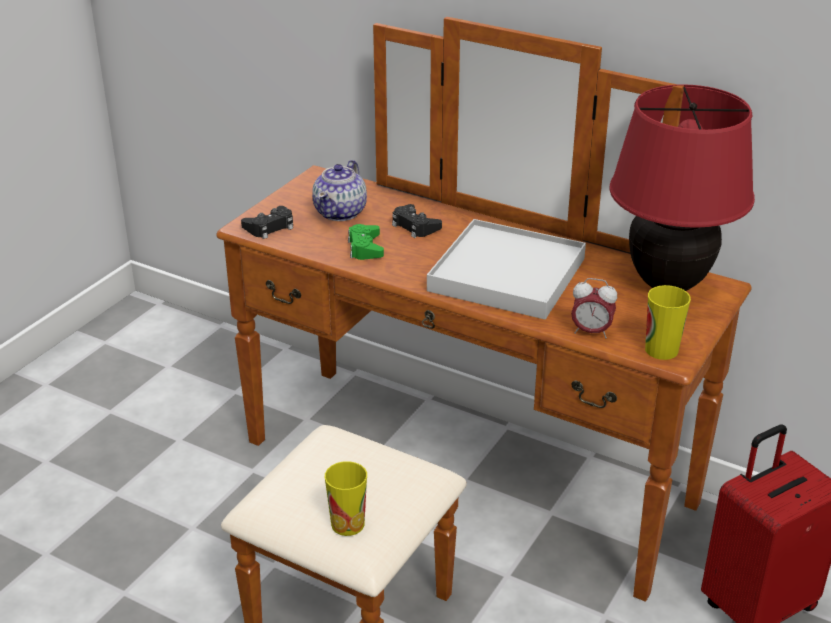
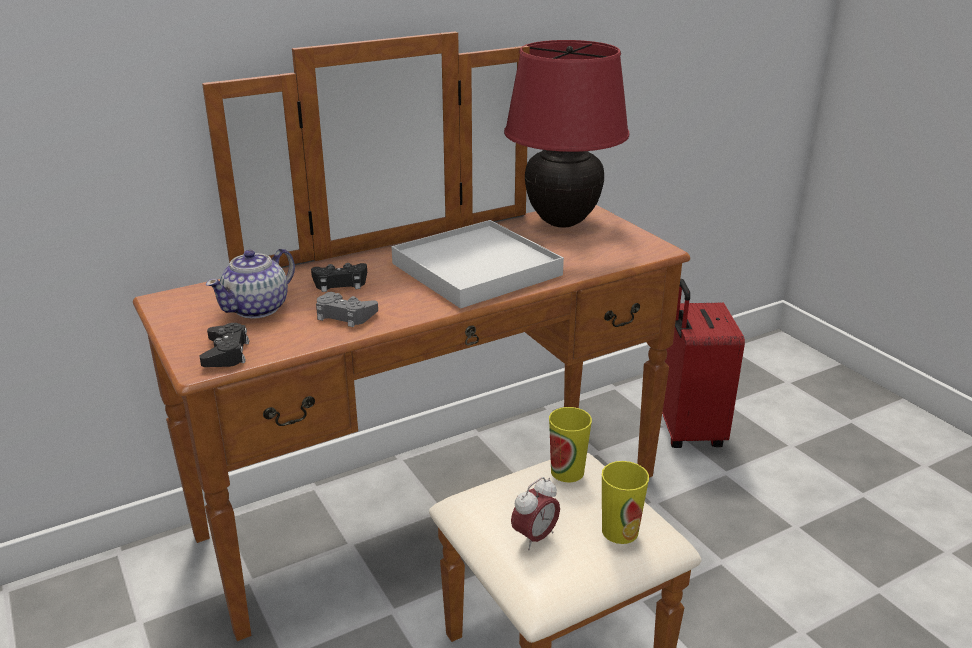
camera: 60 degrees left, 5 degrees down
(341, 212) = (258, 308): teapot -> teapot turned 75 degrees clockwise
(365, 248) = (345, 315): green game controller -> grey game controller
(591, 332) = (598, 265): alarm clock -> alarm clock (535, 537)
(661, 350) = (647, 250): cup -> cup (567, 472)

